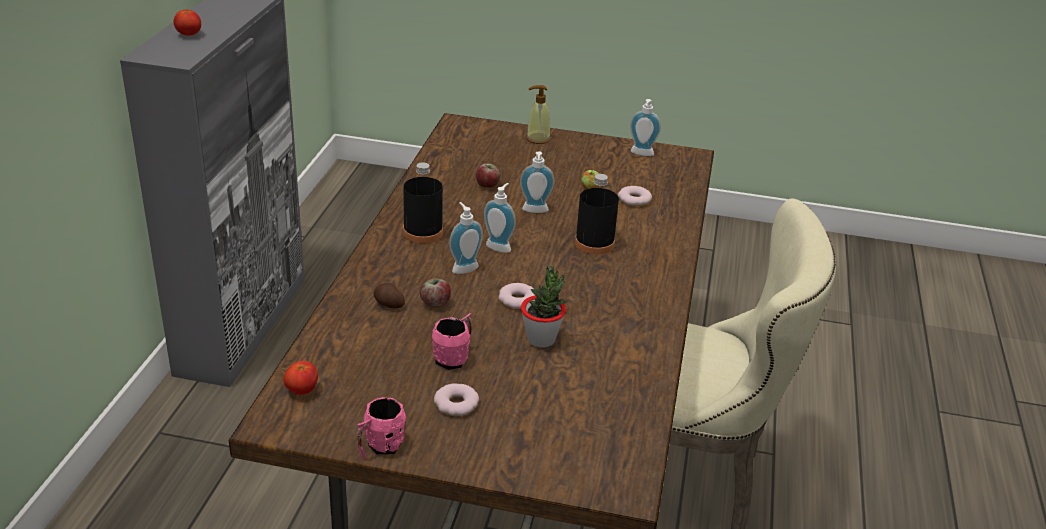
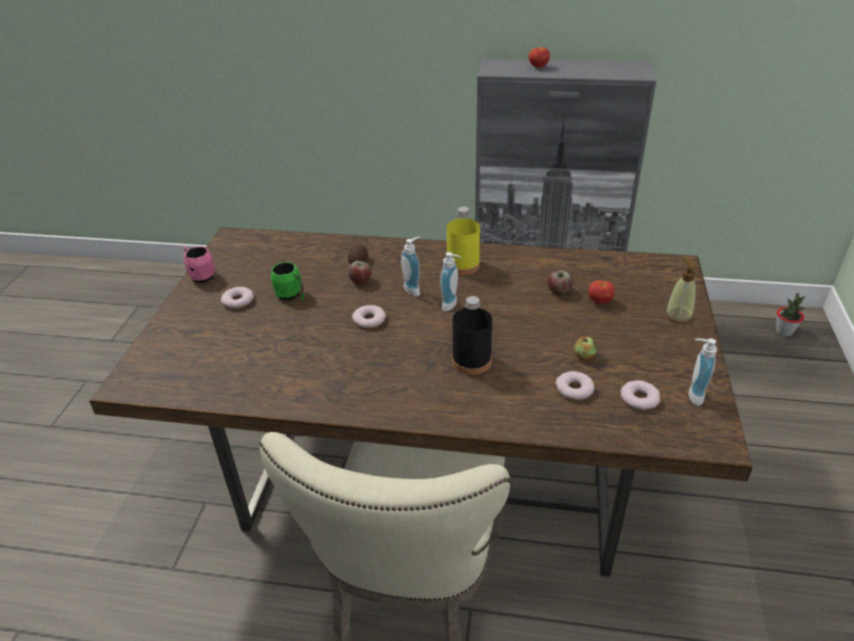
camera: 90 degrees right, 5 degrees up
(302, 390) = (261, 242): tomato -> tomato (599, 301)
(423, 232) = (463, 265): black bottle -> yellow bottle
(454, 357) = (291, 295): pink mug -> green mug
(535, 211) = (521, 321): soap dispenser -> none
(541, 339) = (313, 335): potted plant -> potted plant (784, 331)
(645, 175) = (639, 398): none -> donut

